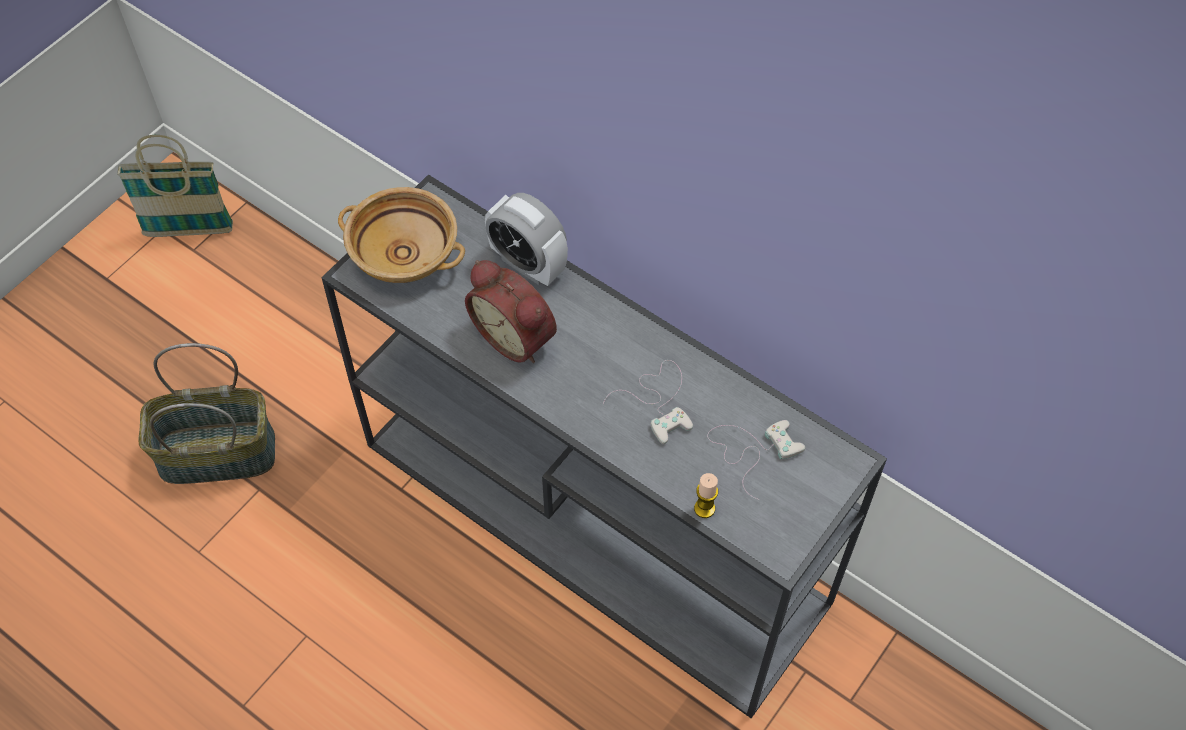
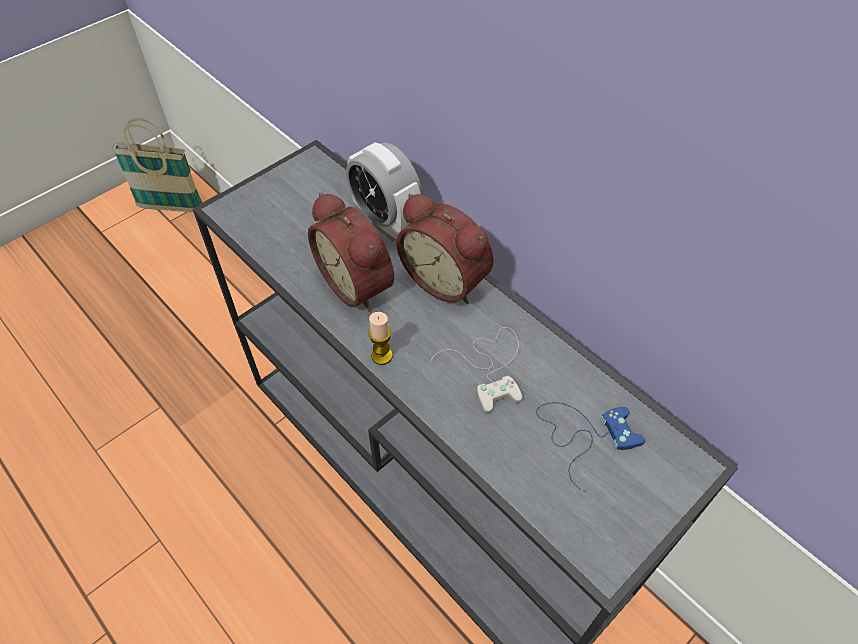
camera: 10 degrees right, 5 degrees down
(216, 455) = (136, 374): basket -> none
(405, 253) = (275, 198): beige bowl -> none
(602, 318) = (447, 279): none -> alarm clock
(704, 508) = (521, 492): candle -> candle (382, 356)
(752, 450) = (584, 434): white game controller -> blue game controller

